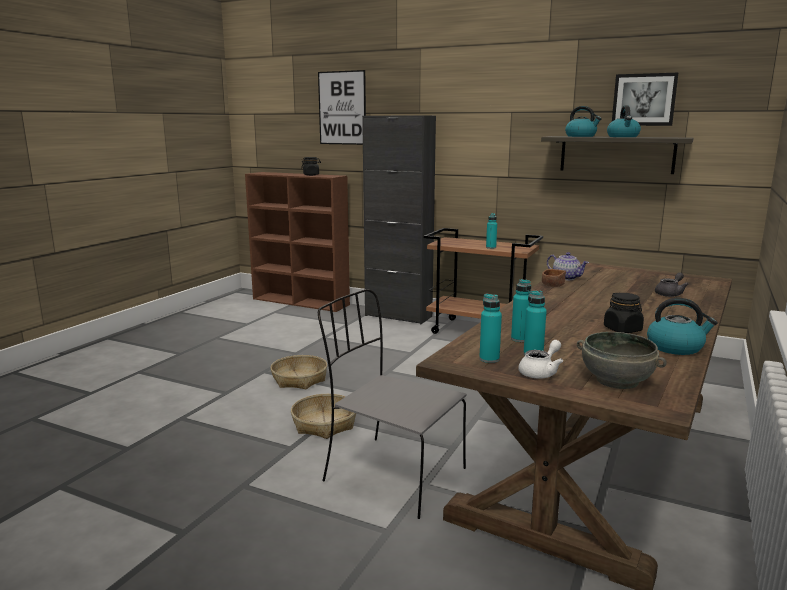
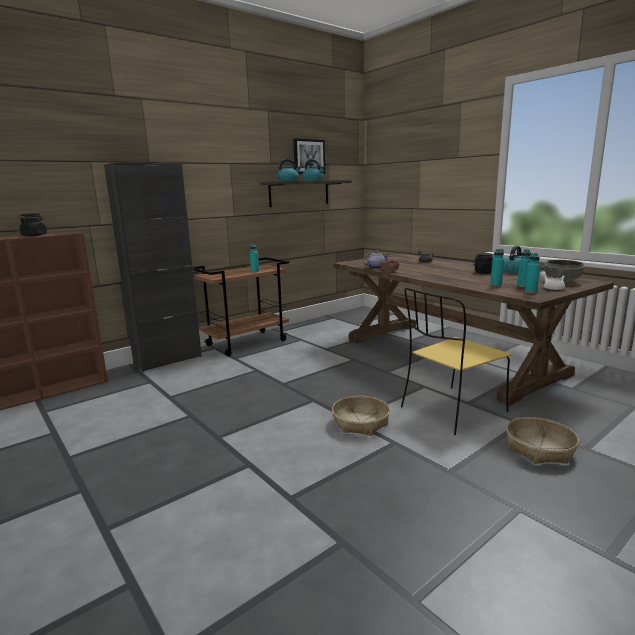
camera: 65 degrees left, 0 degrees up
(299, 379) = (259, 421): basket -> basket (540, 448)
(342, 108) = (52, 154): picture -> none
(391, 474) = (451, 410): grey chair -> yellow chair

